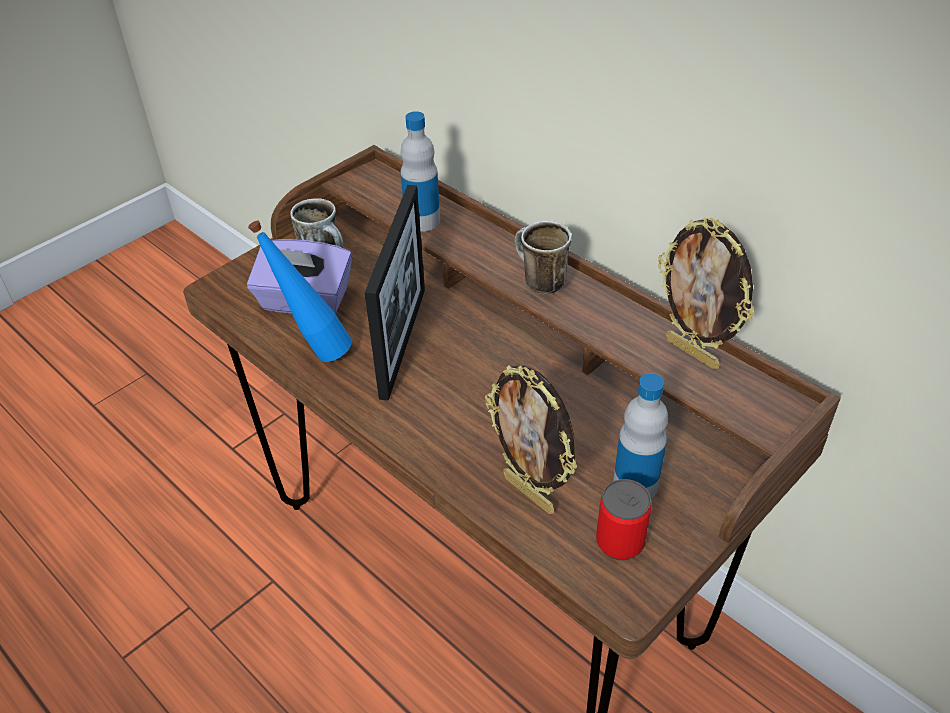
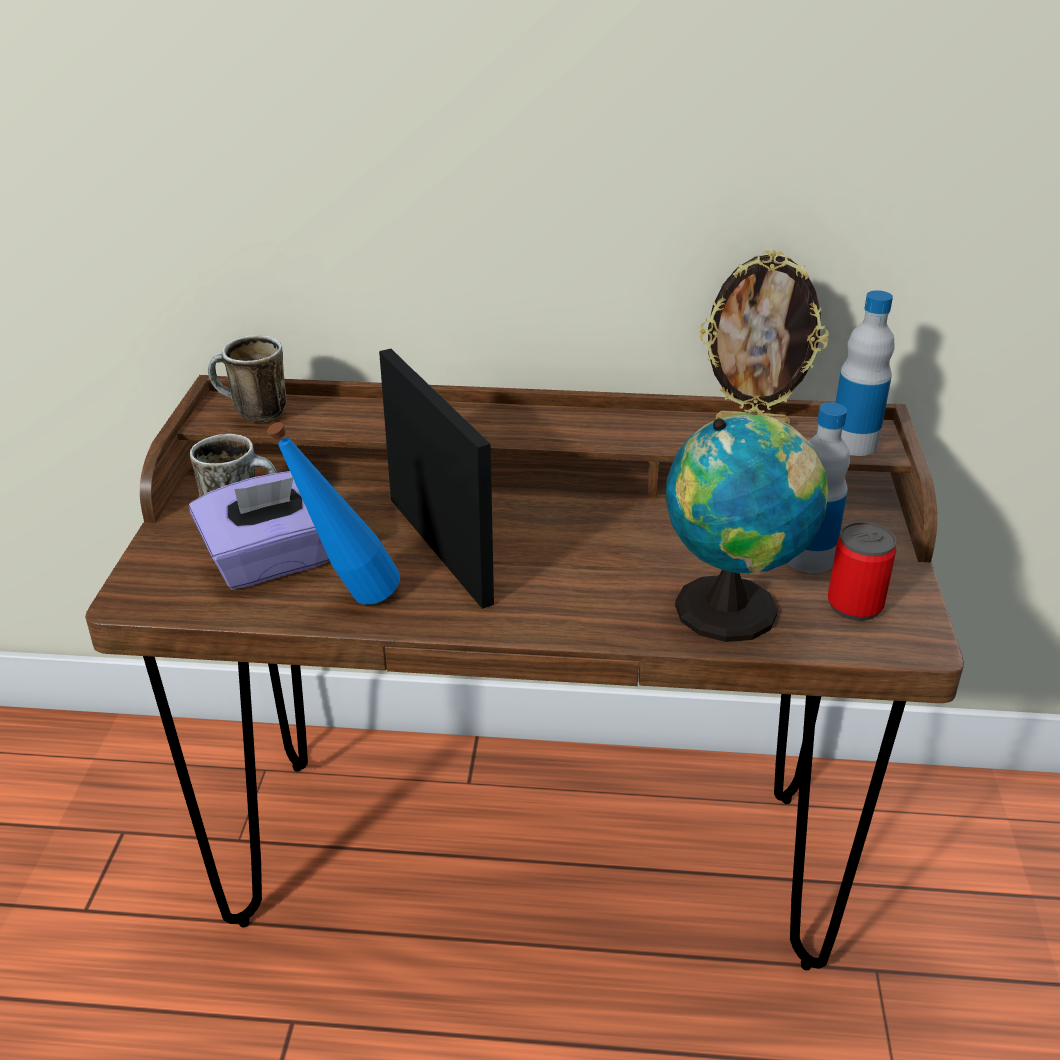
camera: 40 degrees left, 10 degrees down
(422, 220) = (350, 421): bottle -> bottle (853, 443)
(530, 493) = (733, 610): picture frame -> globe
(537, 281) = (542, 425): mug -> mug (251, 413)

